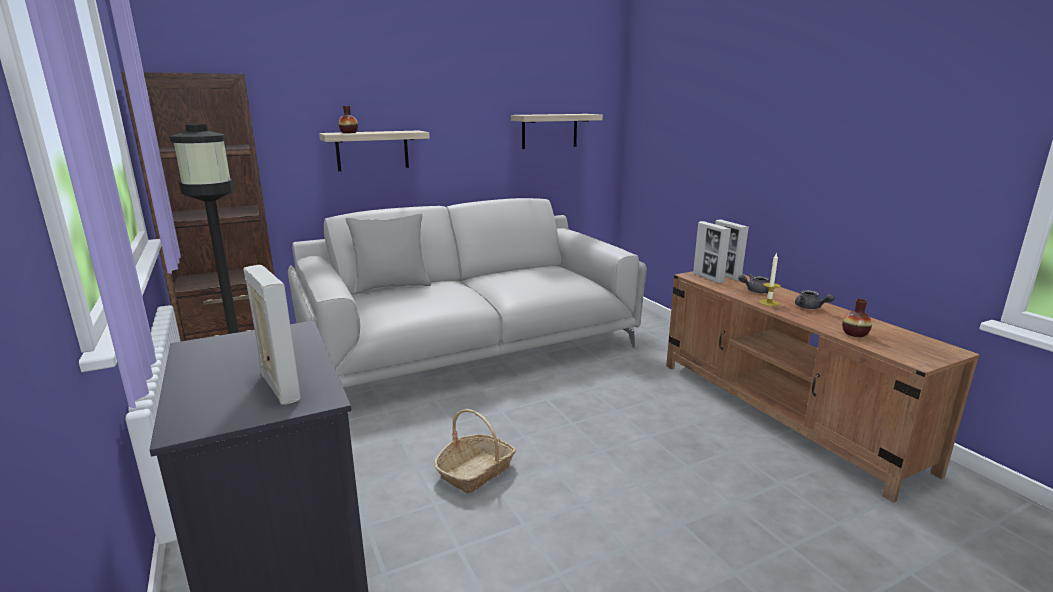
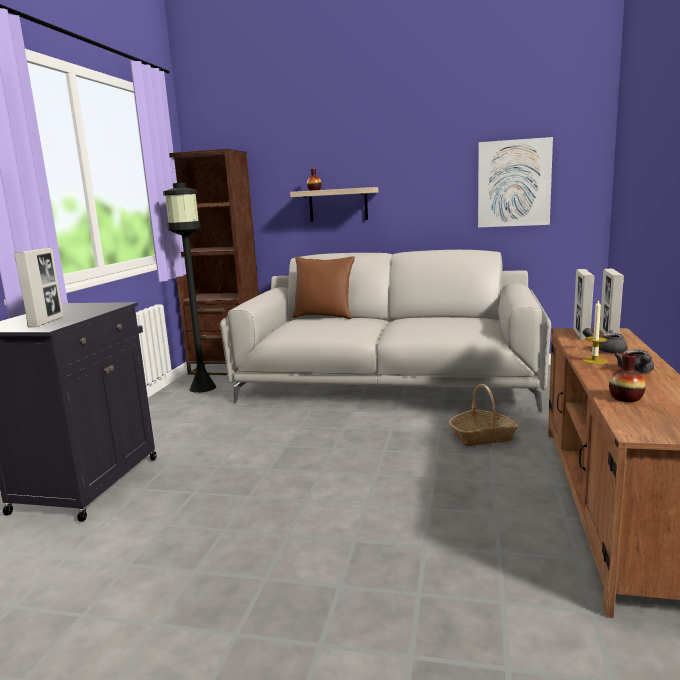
camera: 40 degrees right, 5 degrees down
(391, 286) = (324, 316): grey pillow -> brown pillow
(476, 471) = (269, 457): basket -> basket (483, 437)
(549, 131) = (514, 183): shelf -> picture

